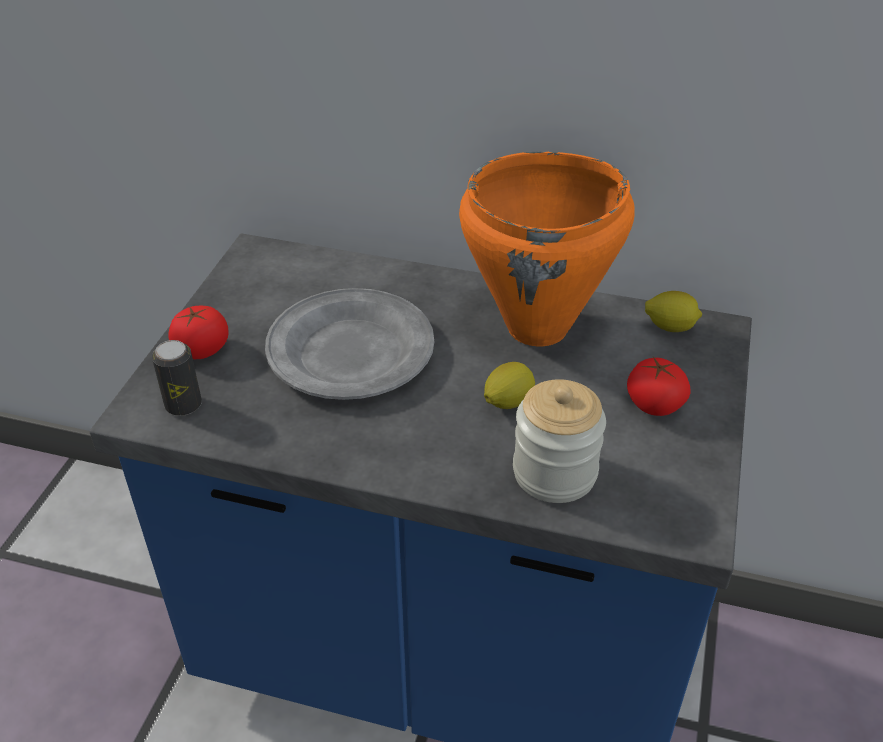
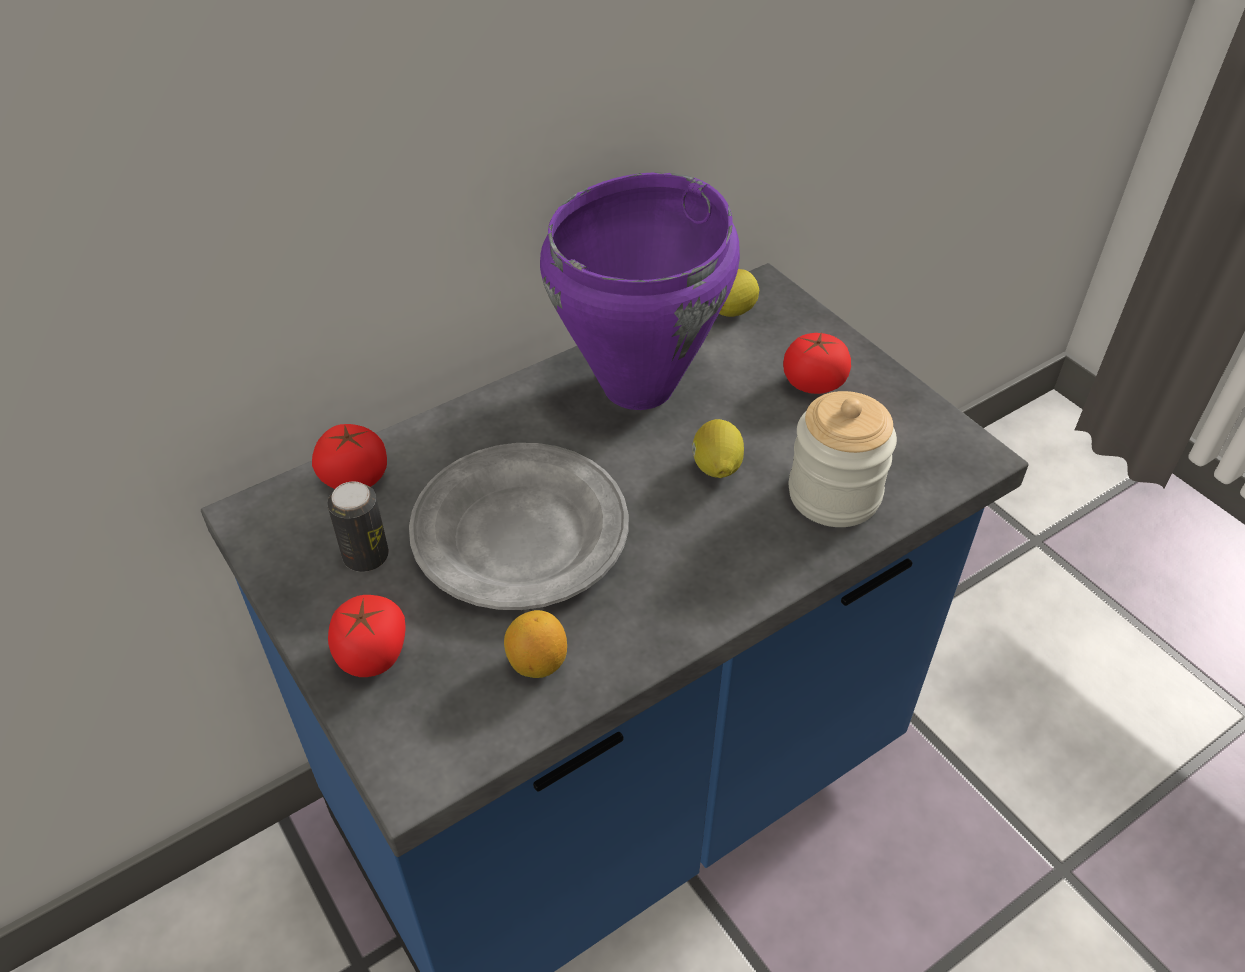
camera: 50 degrees left, 5 degrees up
(183, 405) = (448, 721): can -> can (366, 556)
(259, 415) = (537, 662): none -> lemon
(320, 267) = (355, 478): none -> tomato
(538, 328) = (640, 386): orange cooking pot -> purple cooking pot

